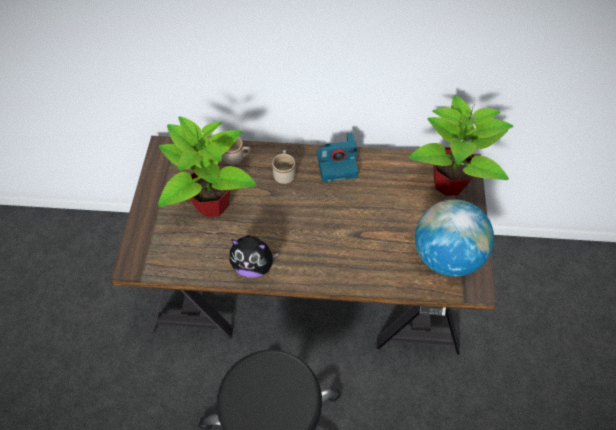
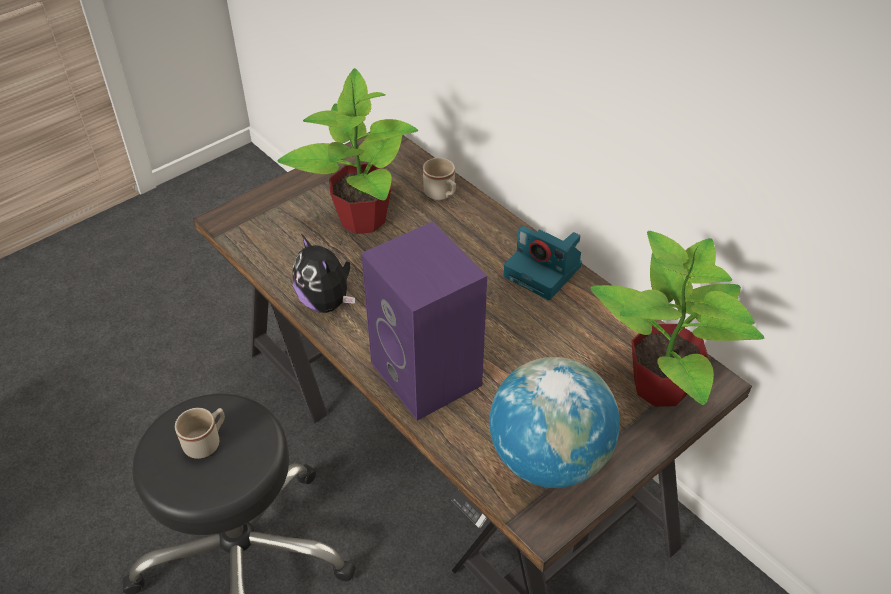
camera: 45 degrees right, 10 degrees down
(284, 173) = (472, 241): beige mug -> beige mug (207, 441)
(350, 262) = (429, 375): none -> purple speaker

